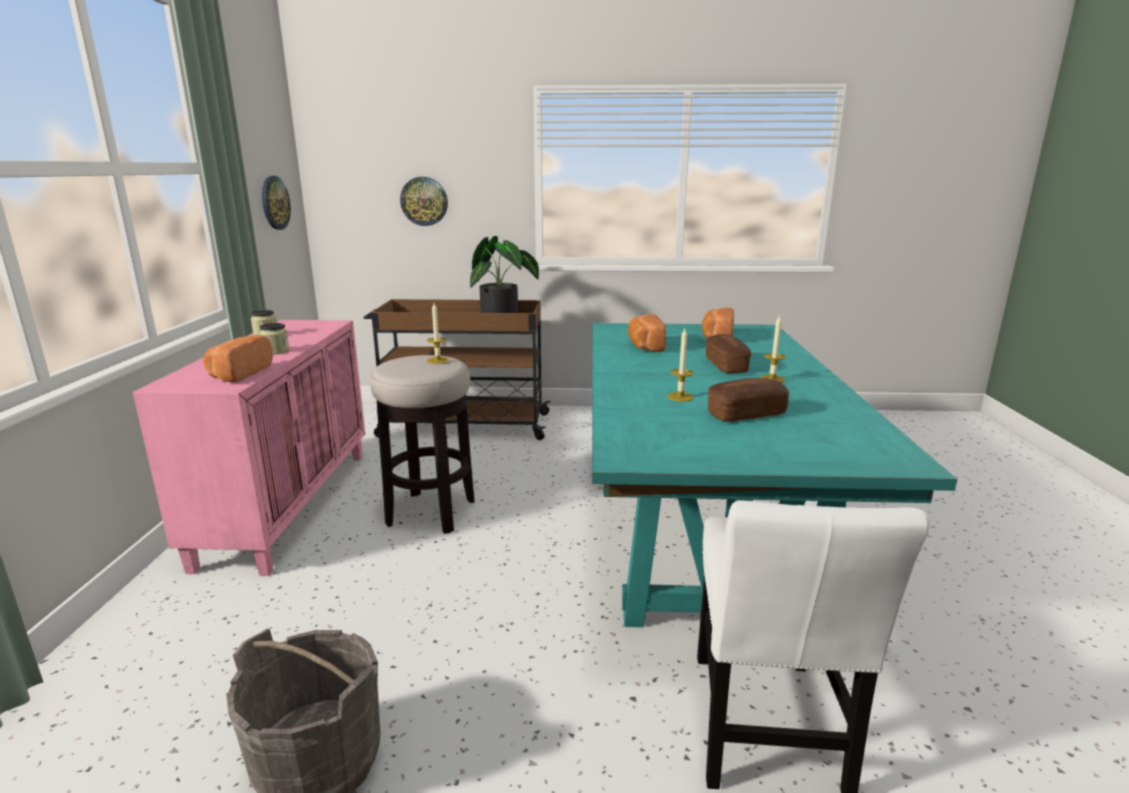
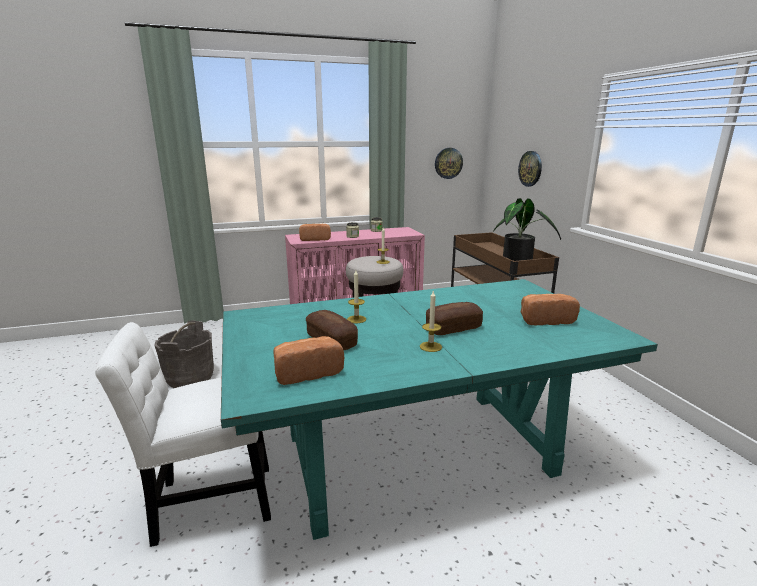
camera: 70 degrees right, 0 degrees up
(644, 346) = (474, 299): bread -> bread (307, 372)

